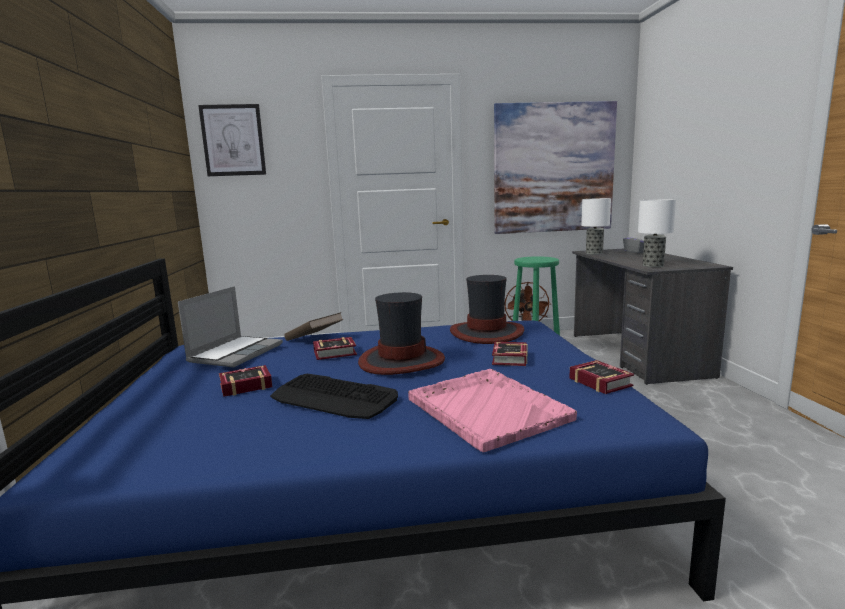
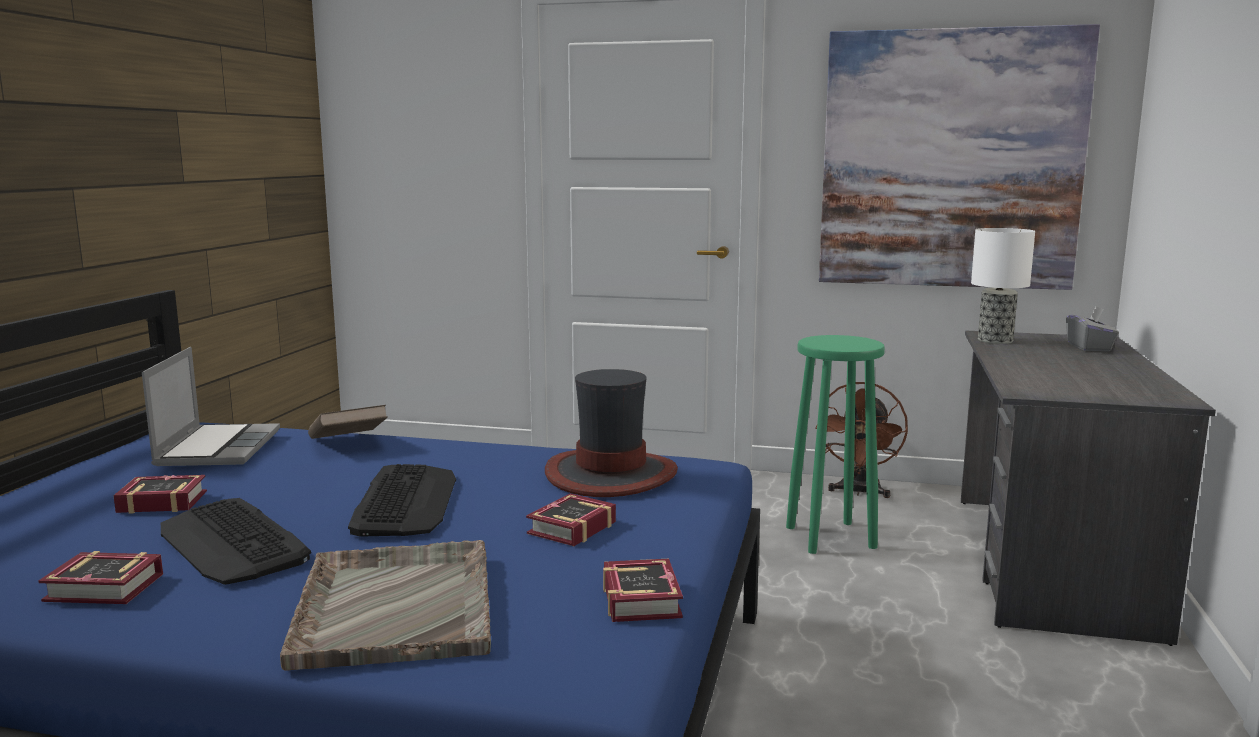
camera: 20 degrees right, 0 degrees up
(233, 140) = (381, 96): picture -> none
(236, 352) = (217, 447): laptop -> laptop turned 45 degrees counterclockwise
(337, 353) = (340, 471): book -> book (107, 589)
(401, 361) = (406, 501): hat -> keyboard
(486, 408) = (396, 605): pink tray -> grey tray
(652, 265) = (1046, 384): table lamp -> none

